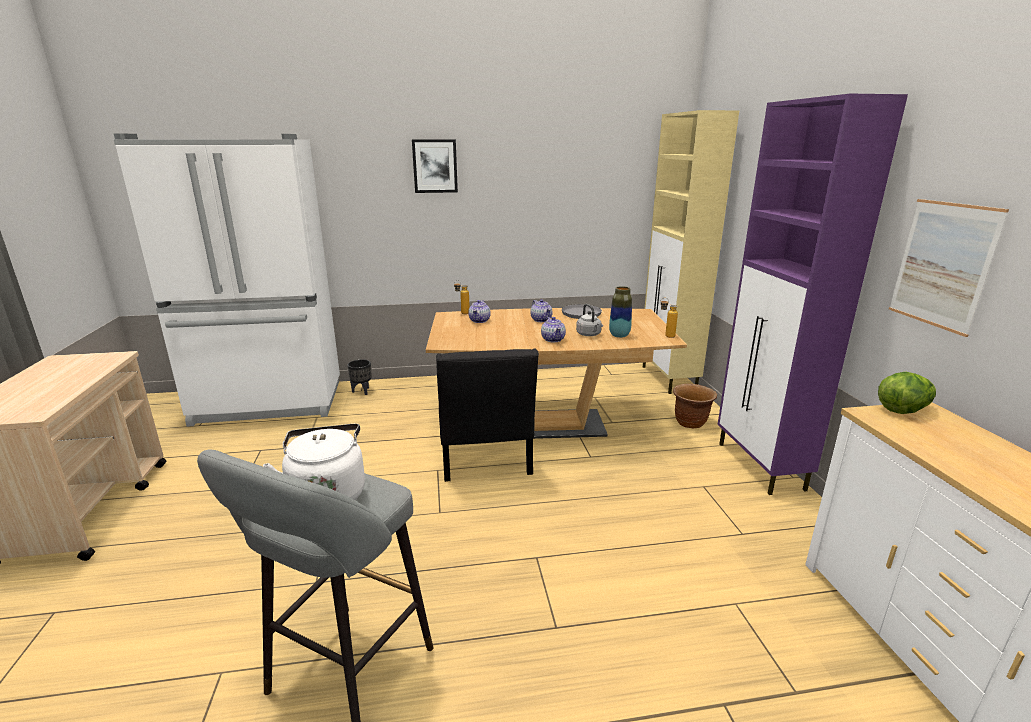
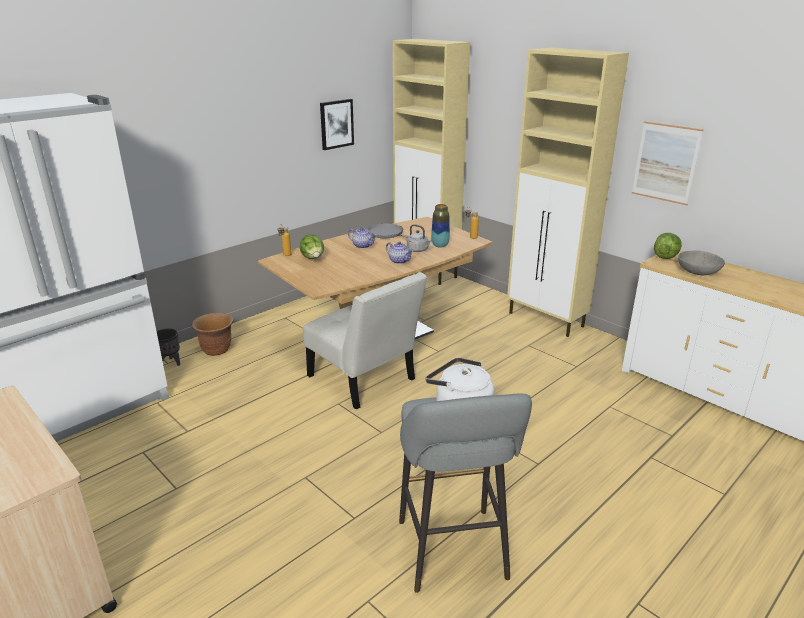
camera: 35 degrees left, 5 degrees up
(435, 166) = (206, 107): picture -> picture (336, 124)
(479, 321) = (313, 259): teapot -> lettuce
(485, 458) = (364, 380): black chair -> white chair
(690, 422) = (476, 303): brown planter -> brown planter (216, 350)
(760, 466) = (546, 320): purple cabinet -> beige cabinet
(932, 444) = (697, 272): none -> grey bowl

